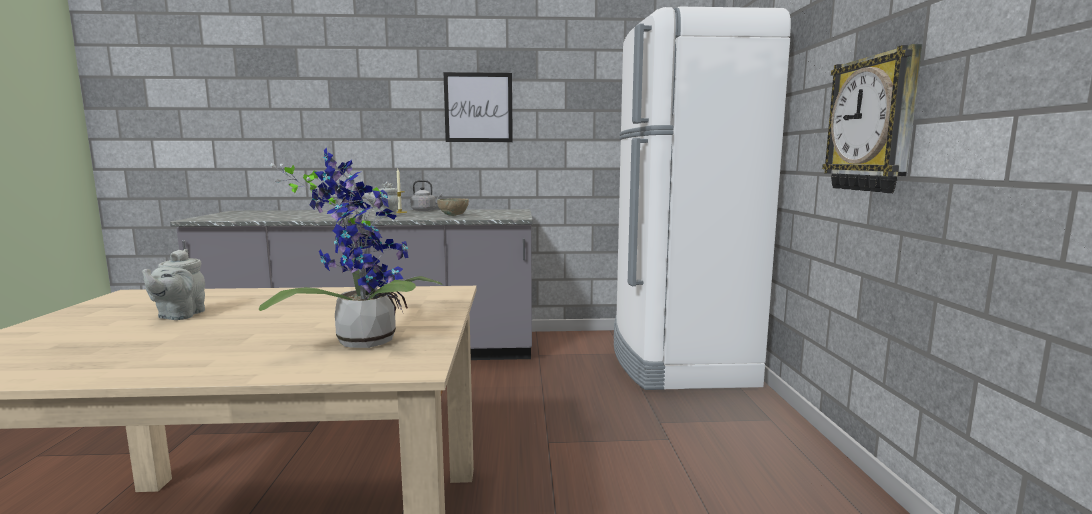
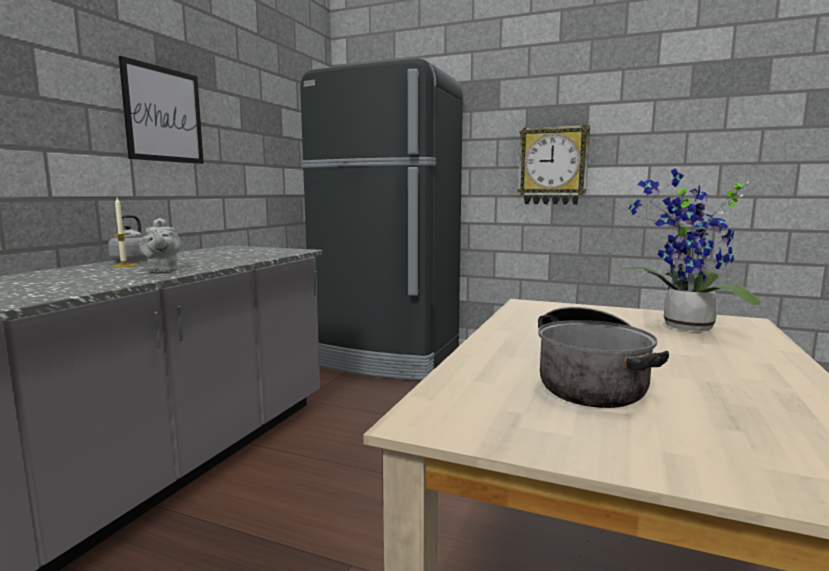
camera: 65 degrees left, 0 degrees up
(179, 315) = (590, 381): grey teapot -> cooking pot
(453, 215) = (230, 258): beige bowl -> none
(677, 360) = (386, 359): white fridge -> black fridge

